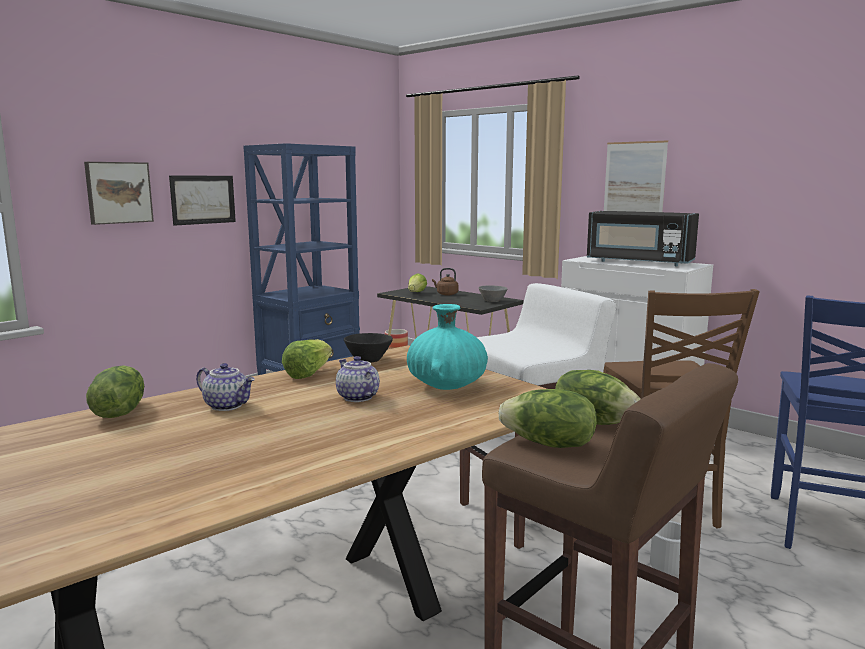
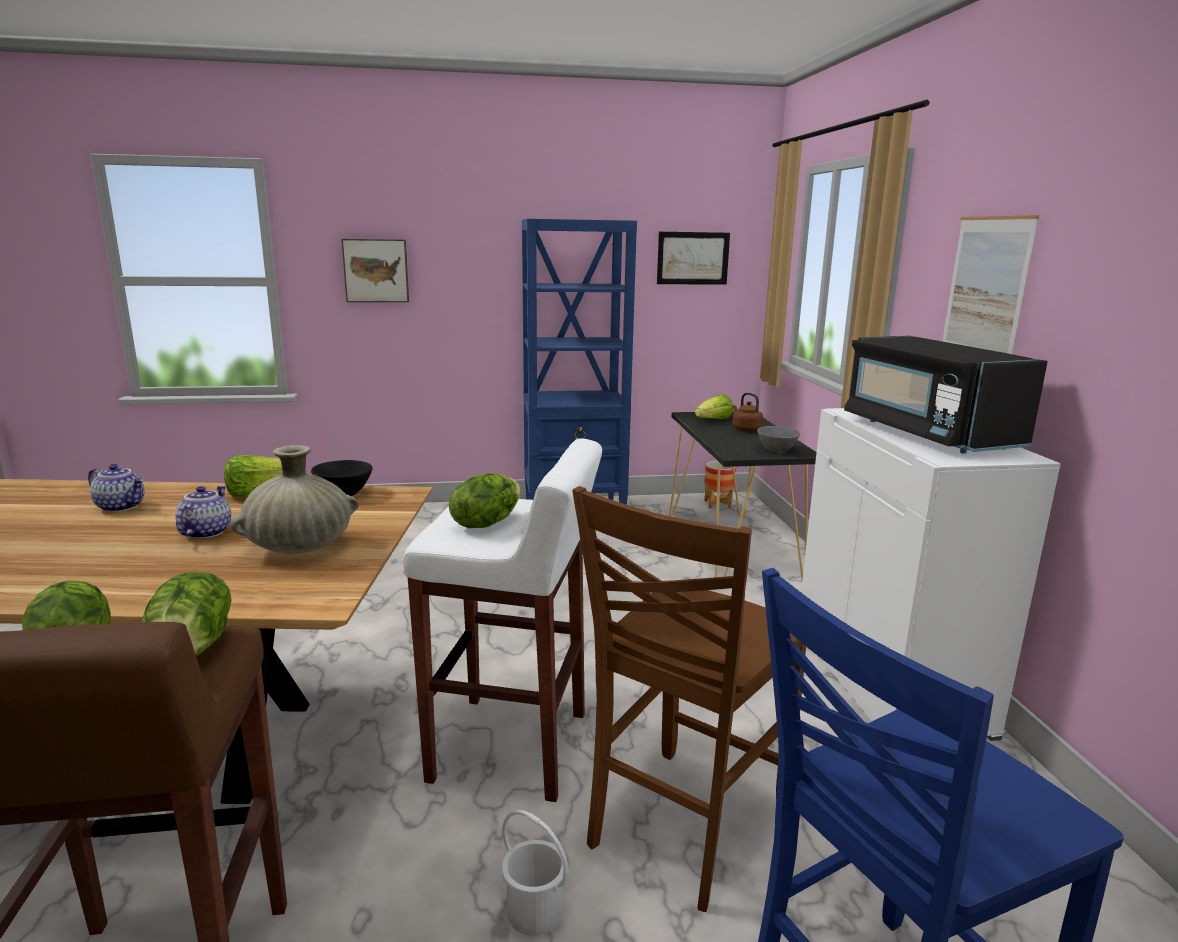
camera: 40 degrees right, 5 degrees up
(119, 412) = (65, 489): lettuce -> lettuce (486, 523)
(203, 199) = (471, 281): picture -> picture (693, 258)
(228, 405) = (122, 507): teapot -> teapot turned 45 degrees counterclockwise
(446, 386) = (300, 547): turquoise vase -> beige vase

